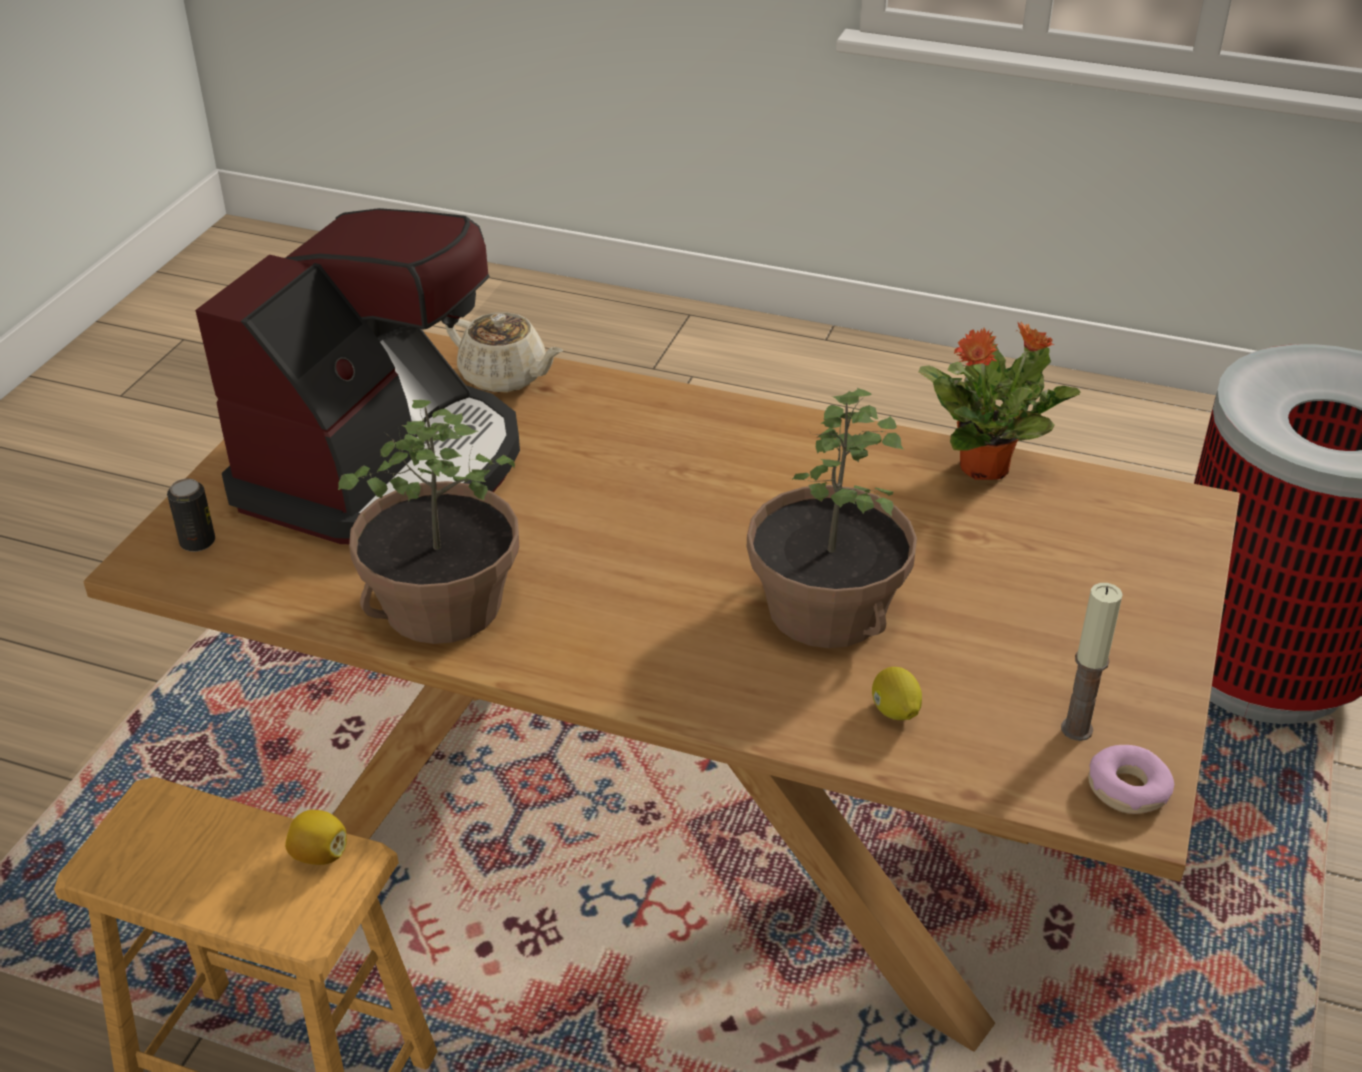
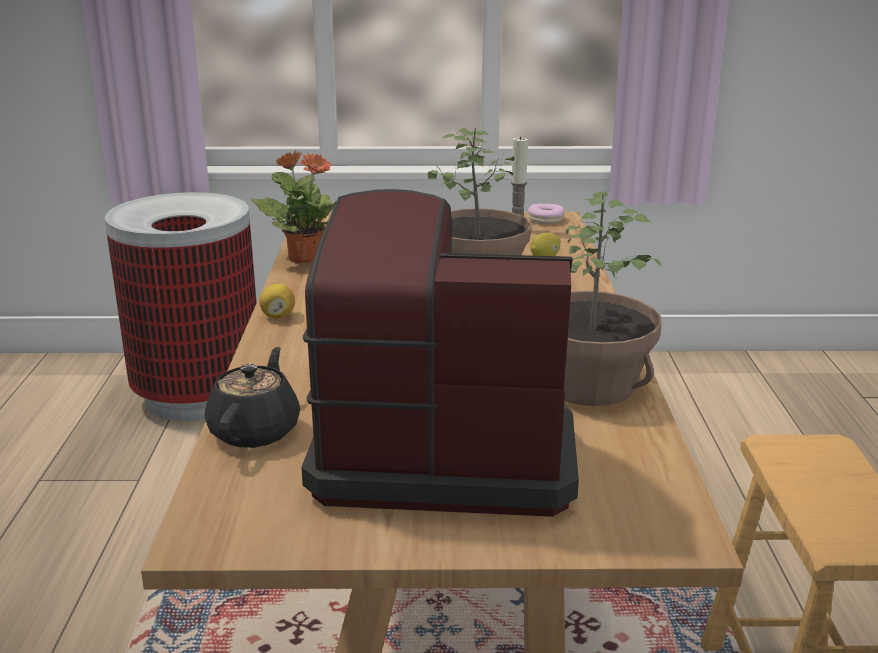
camera: 110 degrees left, 15 degrees down
(197, 542) = (628, 517): can -> none
(319, 854) = (782, 457): lemon -> lemon (278, 316)
(505, 377) = (255, 430): beige teapot -> black teapot

